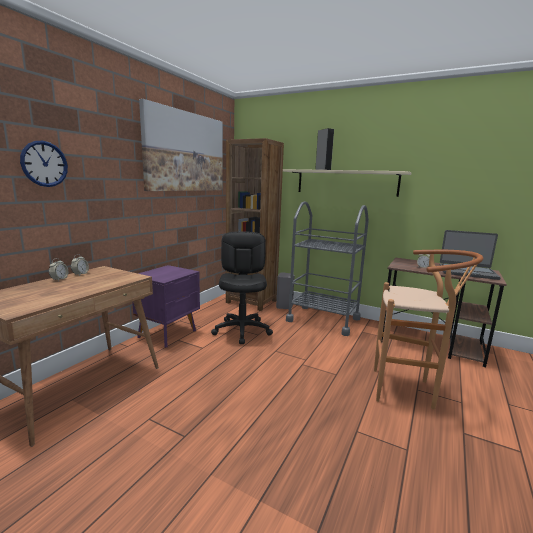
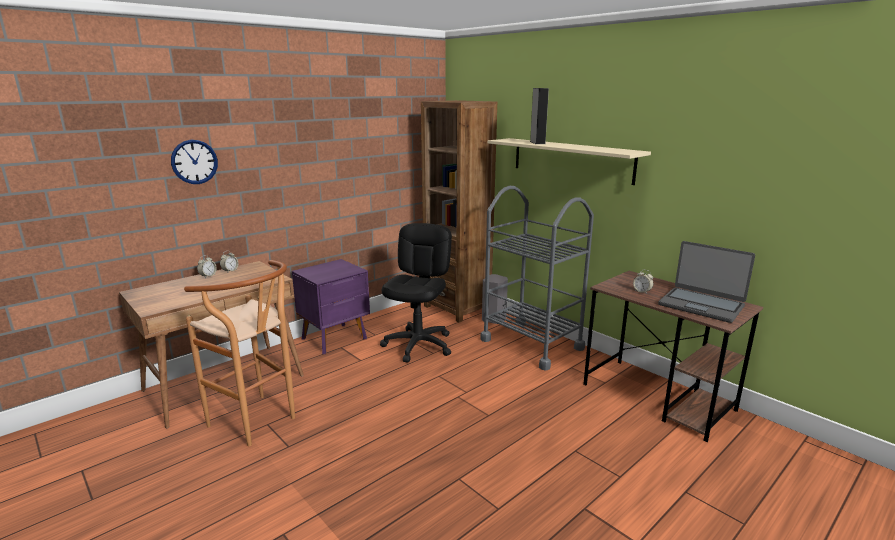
camera: 20 degrees right, 5 degrees up
(185, 152) = (366, 122): picture -> none
(409, 390) = (563, 450): brown stool -> brown stool (258, 423)

